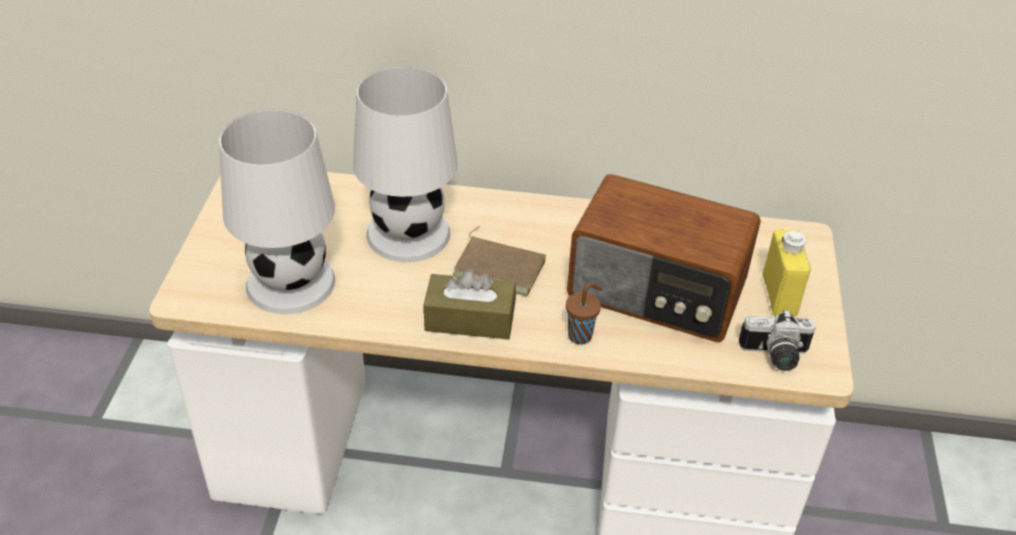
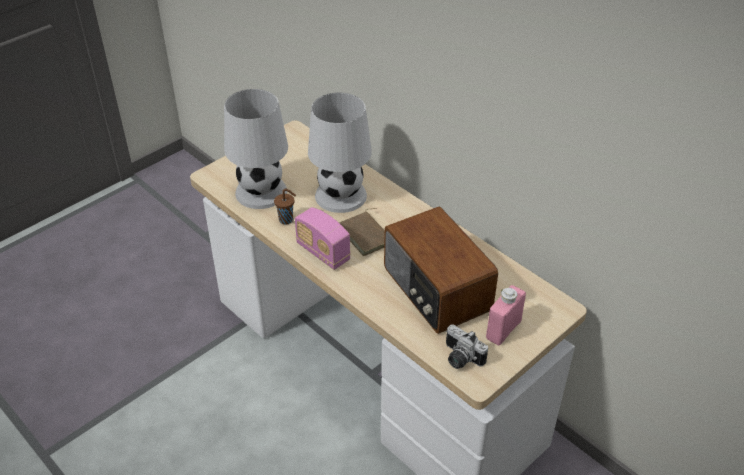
camera: 40 degrees right, 0 degrees up
(470, 319) = (323, 252): brown tissue box -> radio
(581, 335) = (368, 290): brown cup -> brown cup (287, 220)
(779, 296) = (503, 330): yellow bottle -> pink bottle

